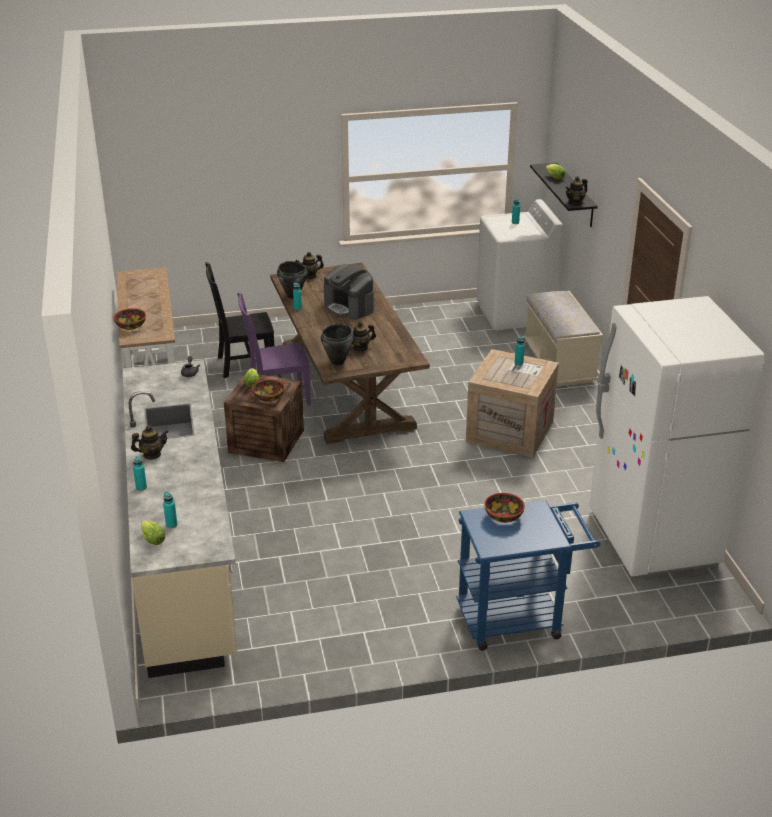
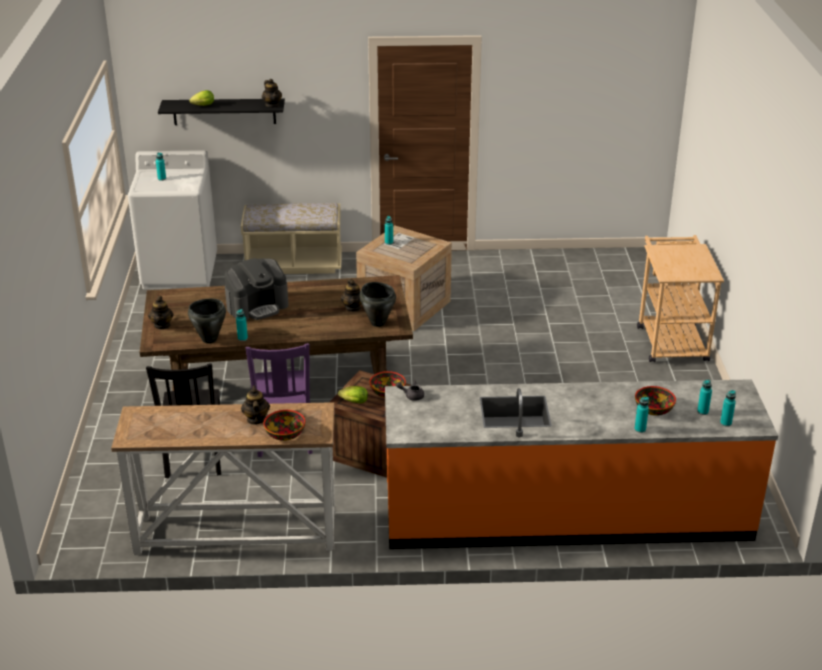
camera: 80 degrees left, 0 degrees up
(152, 455) = (580, 422): teapot -> teapot (256, 419)
(152, 539) = (726, 423): lettuce -> turquoise bottle
(184, 552) = (566, 515): beige counter -> orange counter
(503, 516) = (668, 264): bowl -> bowl (654, 410)
(518, 618) = (670, 339): blue cart -> beige cart
(653, 538) = (575, 268): white fridge -> none

